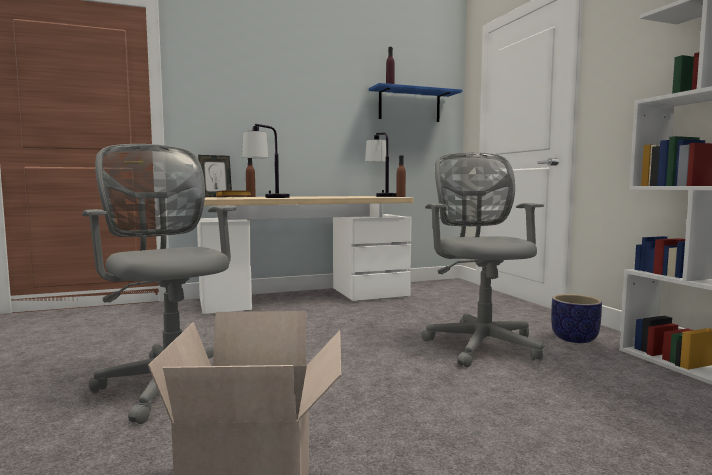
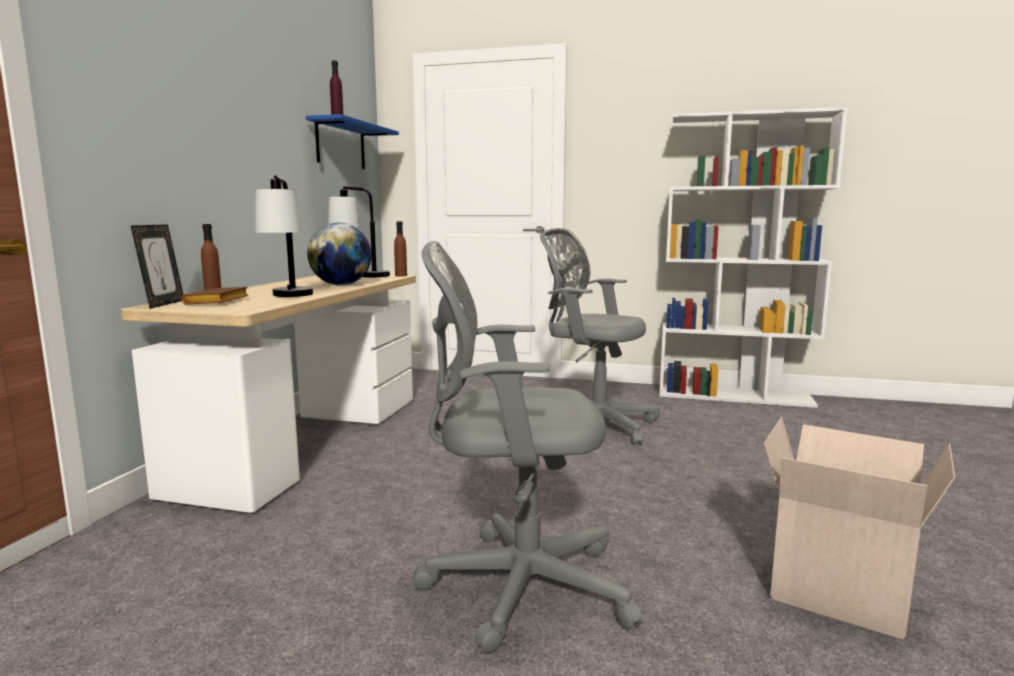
camera: 55 degrees left, 5 degrees up
(331, 197) = (341, 285): none -> globe
(575, 338) = (621, 397): planter -> none

